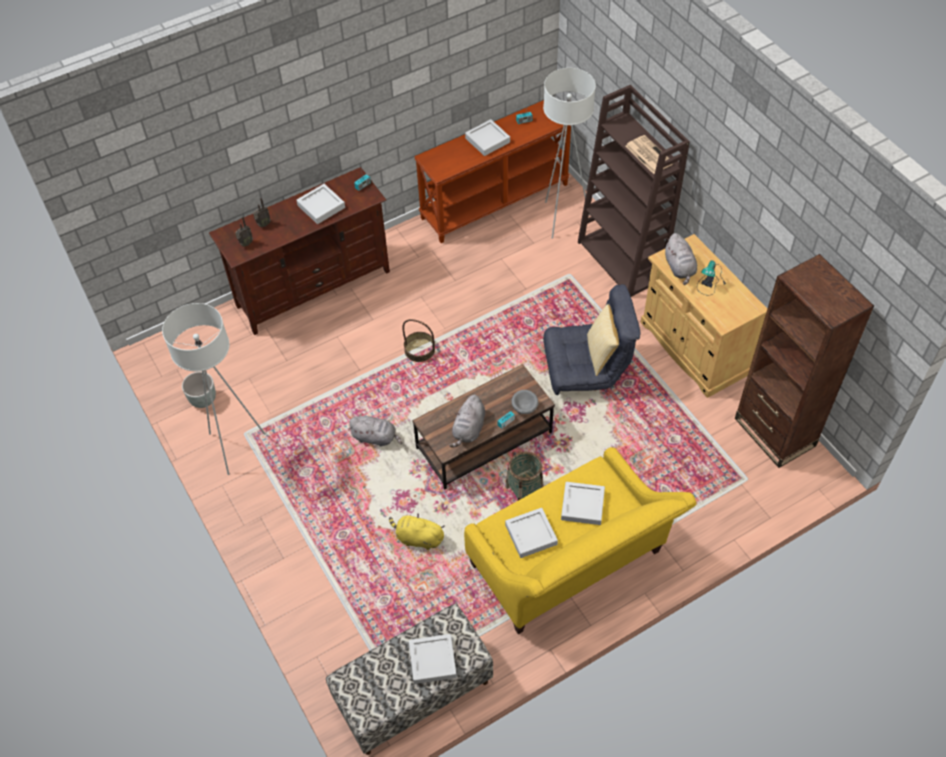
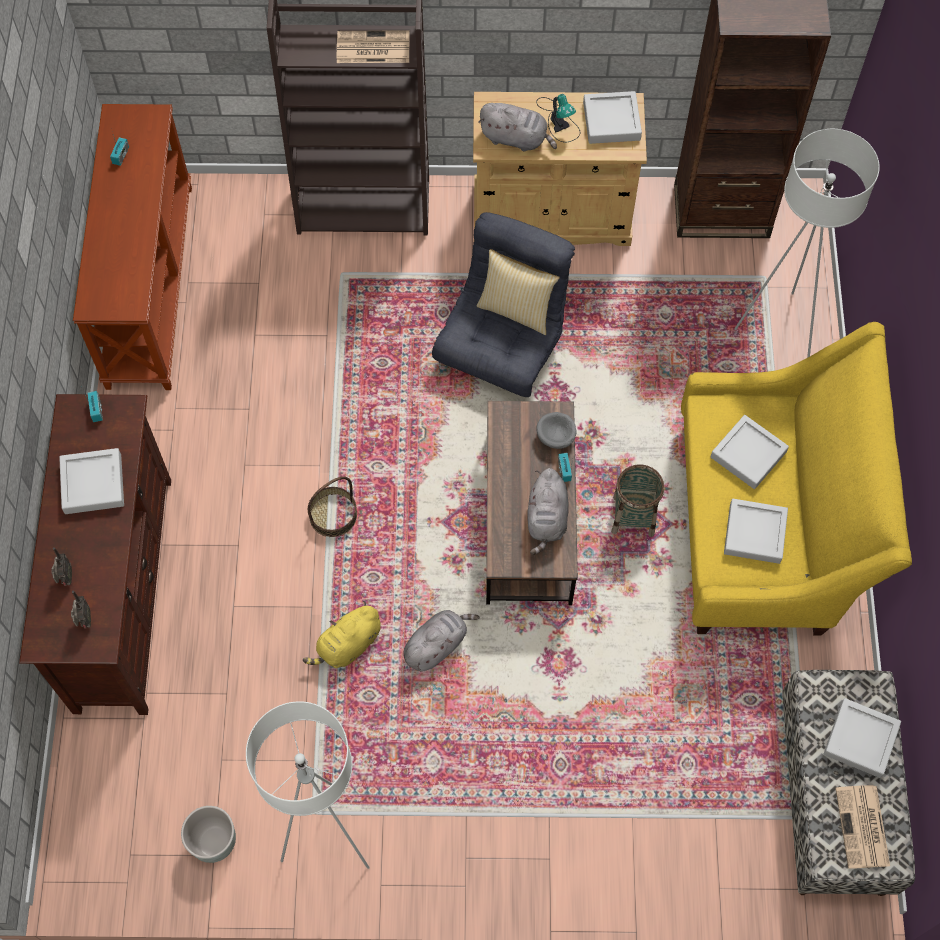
camera: 60 degrees left, 10 degrees up
(375, 689) = (863, 828): none -> newspaper
(418, 538) = (622, 675): yellow plush toy -> yellow plush toy (348, 645)
(469, 430) = (547, 519): grey plush toy -> grey plush toy turned 45 degrees clockwise
(487, 140) = (120, 217): grey tray -> grey tray (611, 121)
(561, 219) = (244, 228): white floor lamp -> white floor lamp (779, 328)

